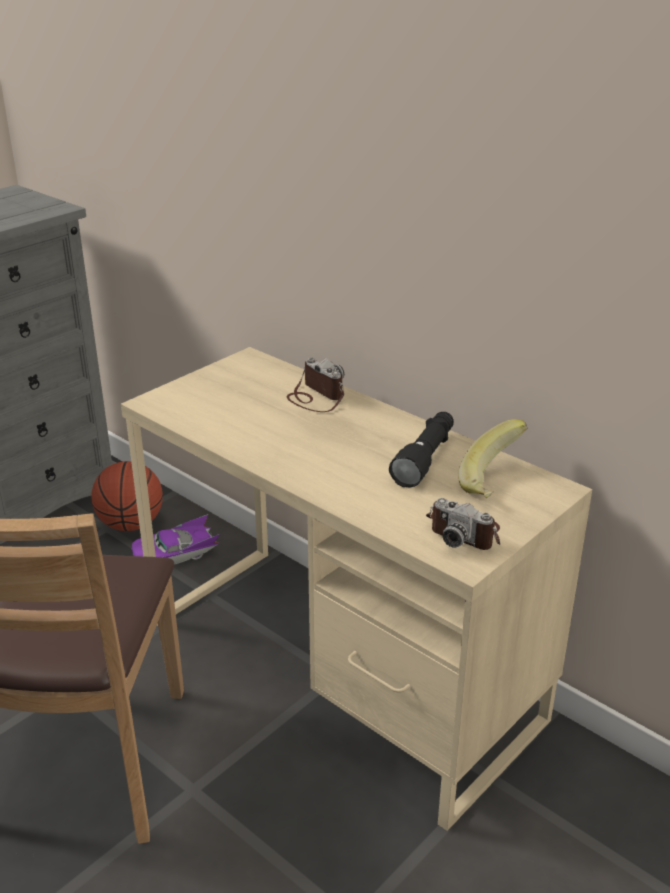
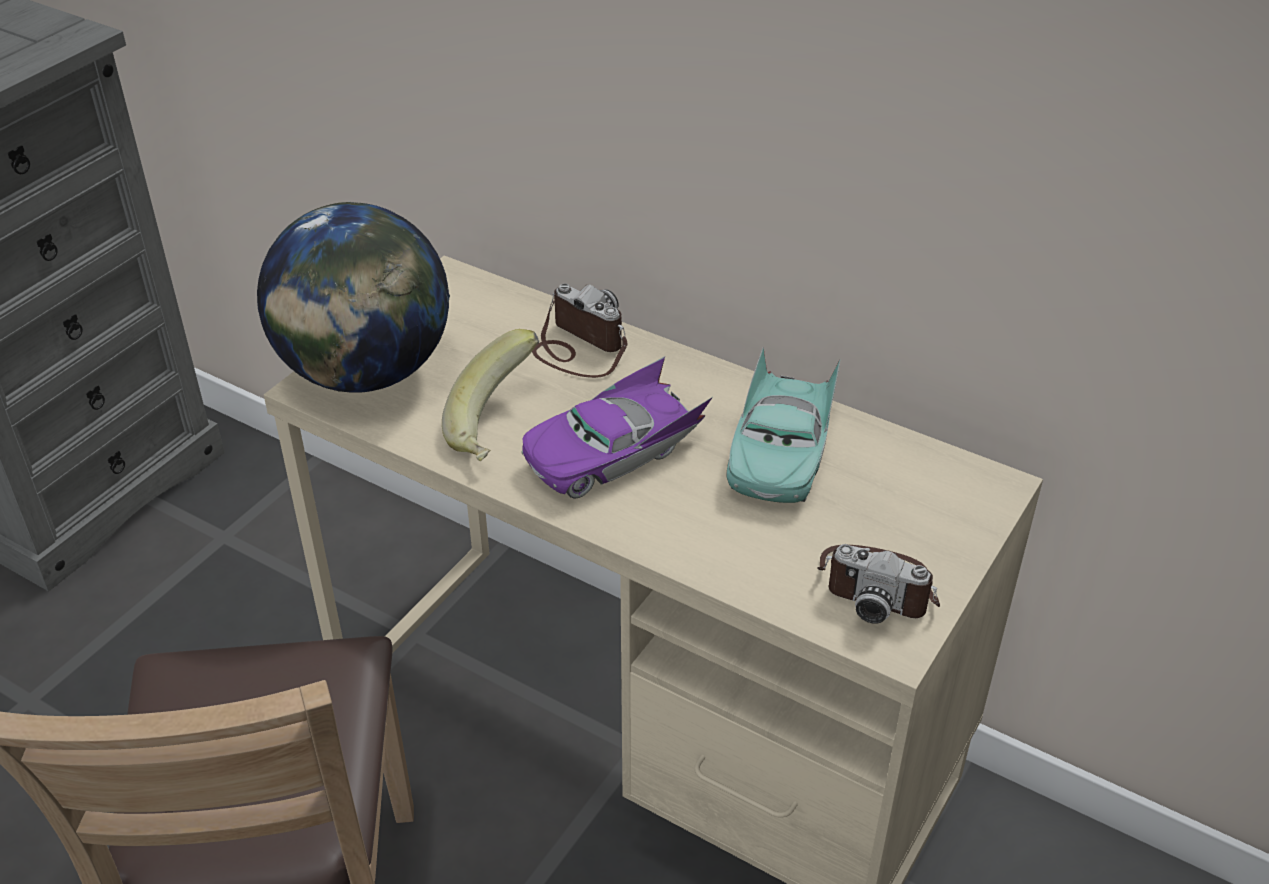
camera: 10 degrees left, 10 degrees up
(130, 524) = (260, 525): basketball -> none
(176, 555) = (345, 571): purple toy car -> purple toy car (613, 452)
(183, 399) = (365, 373): none -> globe
(425, 458) = (781, 450): black flashlight -> turquoise toy car
(495, 482) = (897, 484): banana -> banana (498, 427)

